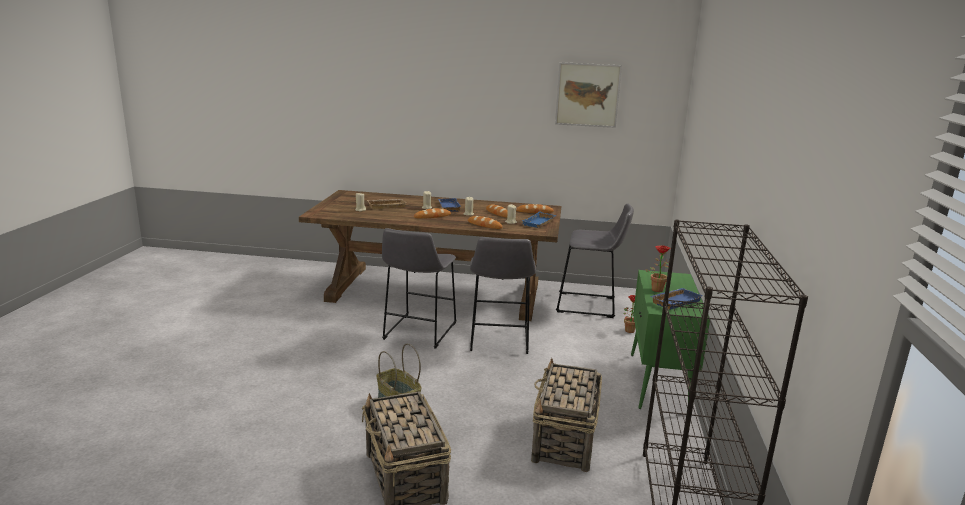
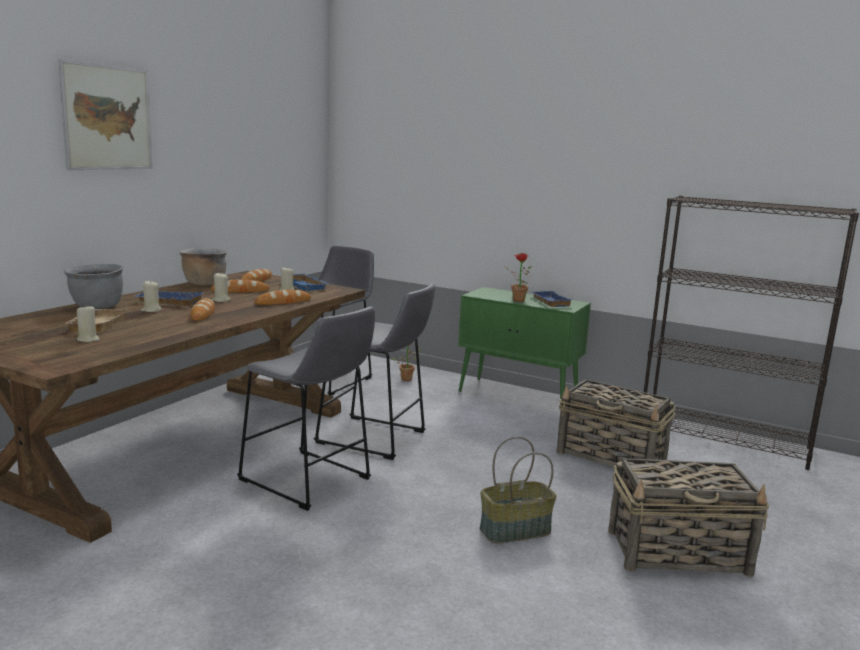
camera: 70 degrees left, 5 degrees down
(419, 199) = (97, 307): none -> grey cooking pot
(504, 205) = (204, 284): none -> brown cooking pot
(587, 95) = (254, 118): picture -> picture (107, 118)

